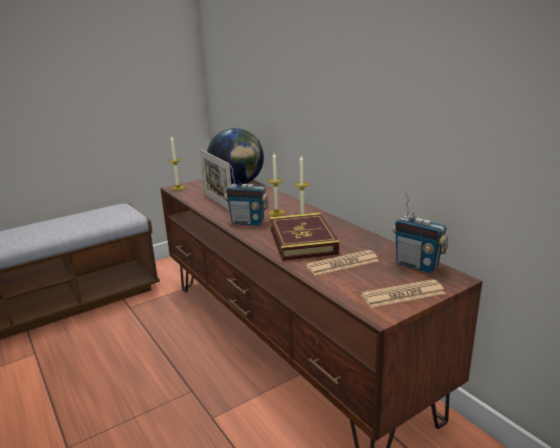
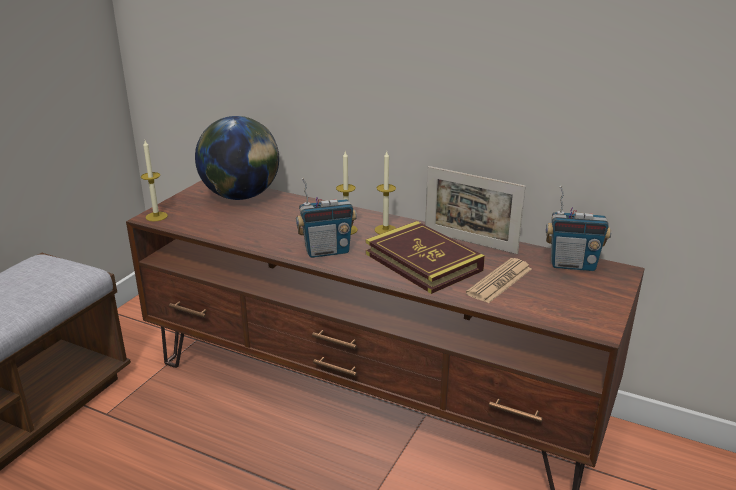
camera: 30 degrees left, 5 degrees up
(218, 202) = (249, 230): picture frame -> picture frame (470, 242)
(403, 294) = (595, 302): newspaper -> none

